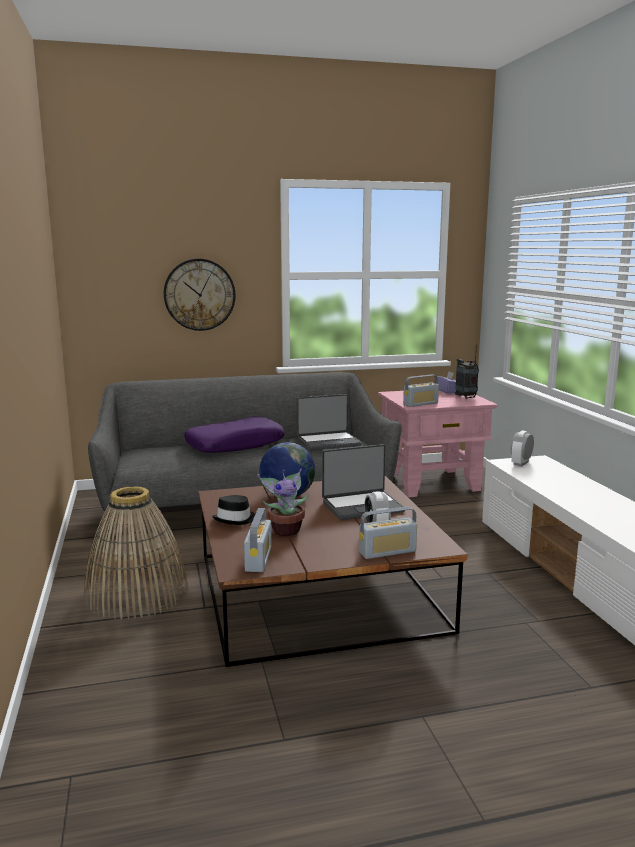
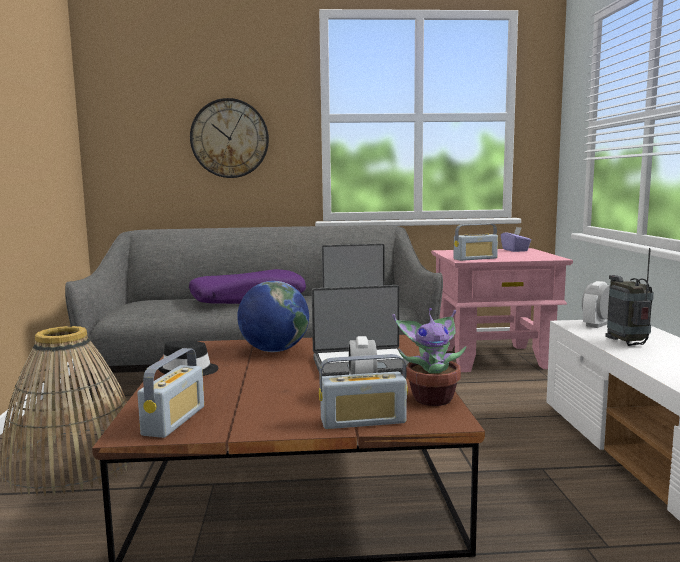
camera: 10 degrees right, 5 degrees down
(286, 530) = (241, 387): potted plant -> potted plant (432, 398)
(466, 397) = (535, 254): radio -> radio (627, 343)

